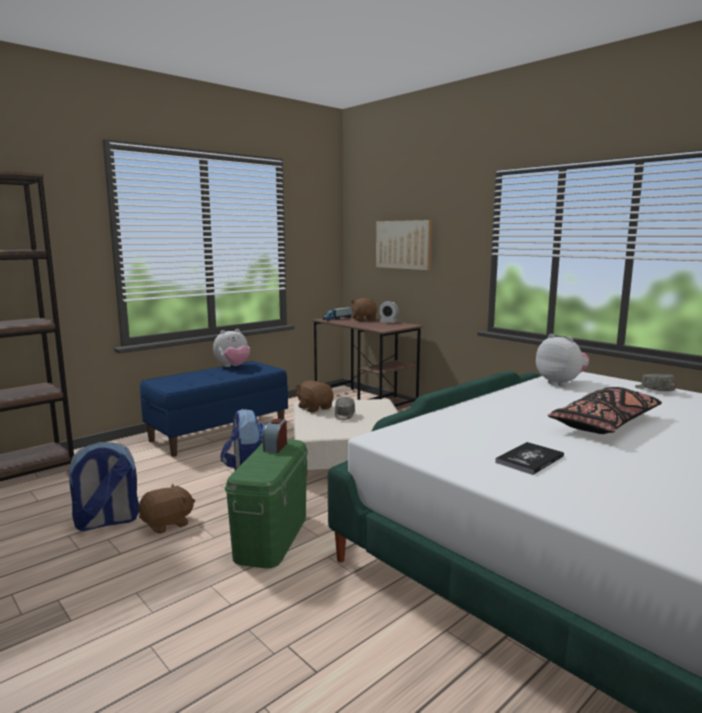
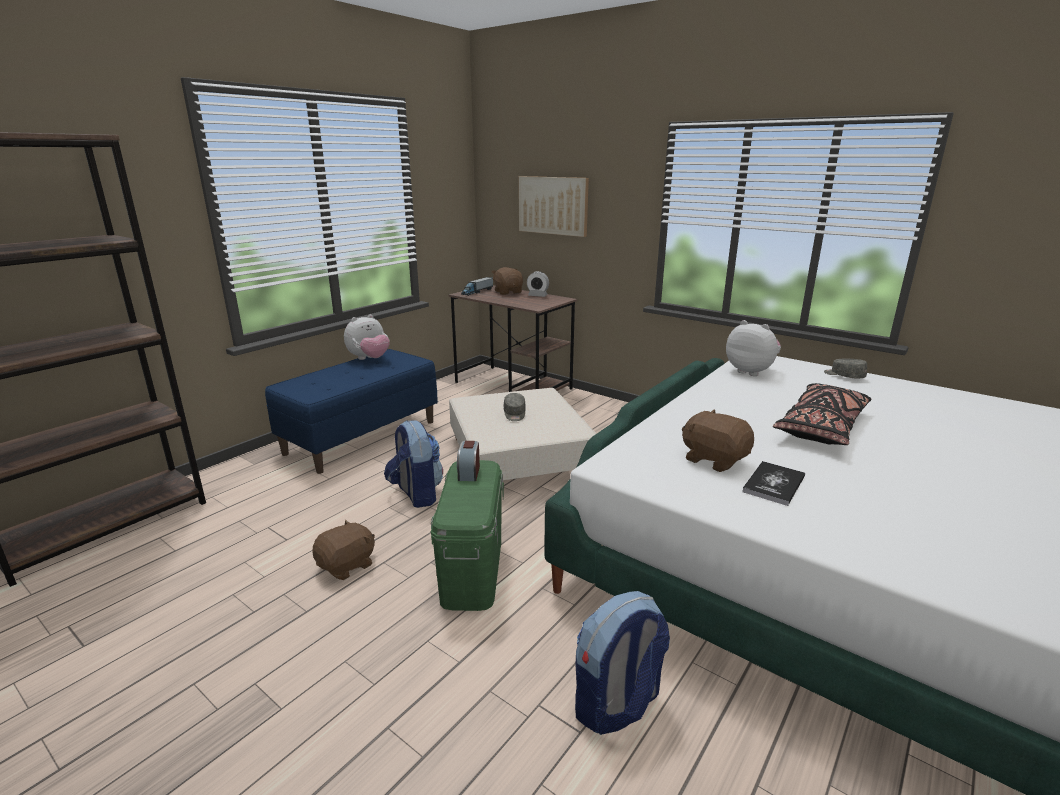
camera: 10 degrees left, 10 degrees up
(106, 522) = (272, 571): backpack -> backpack (617, 704)
(315, 408) = (477, 406): brown plush toy -> brown plush toy (714, 459)

